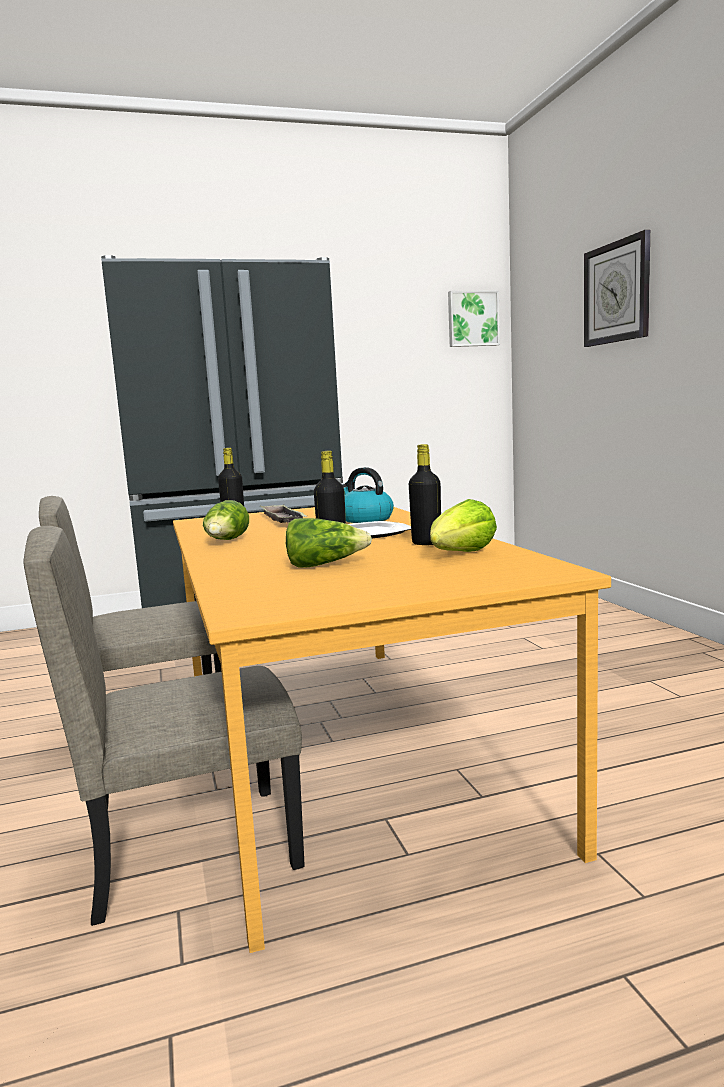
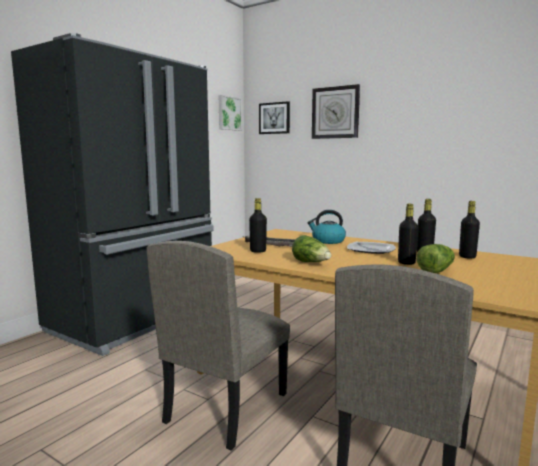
camera: 40 degrees left, 0 degrees up
(461, 555) = (467, 257): lettuce -> black bottle
(543, 317) = (274, 118): none -> picture

